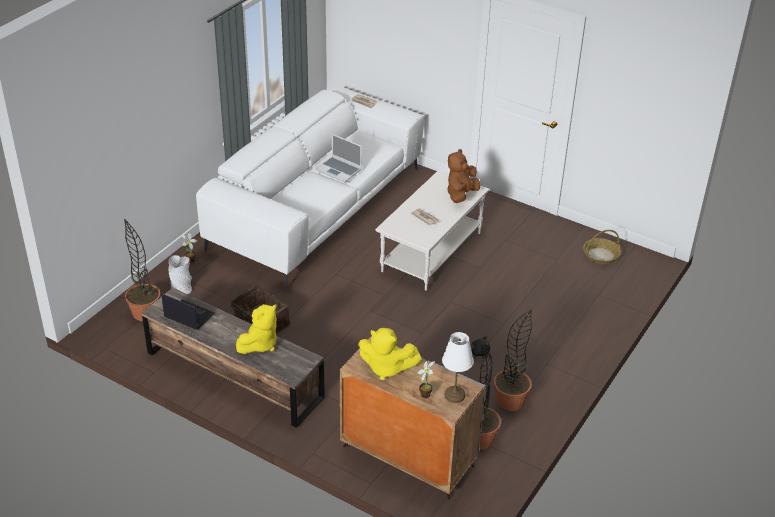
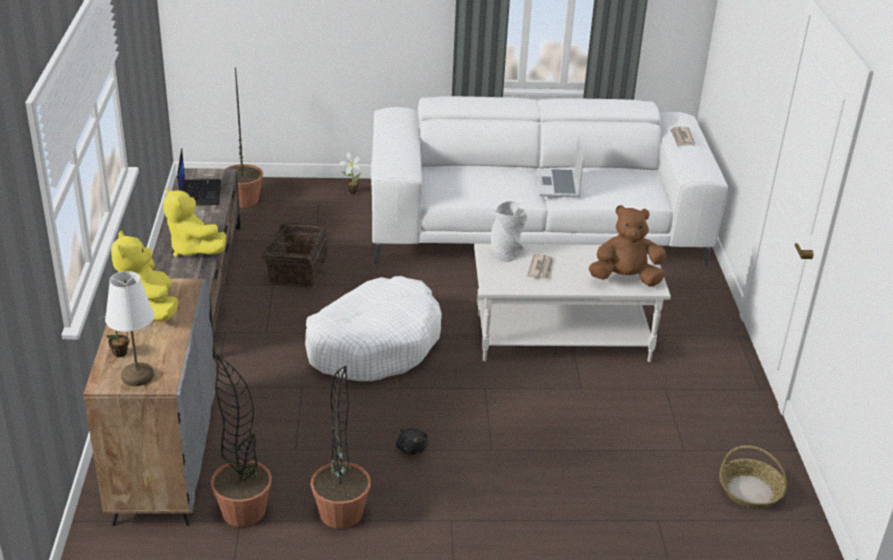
camera: 55 degrees right, 5 degrees down
(181, 287) = (304, 203): grey vase -> grey vase (506, 252)
(260, 344) = (193, 249): yellow plush toy -> yellow plush toy turned 45 degrees clockwise
(371, 324) = (374, 344): none -> white dog bed

